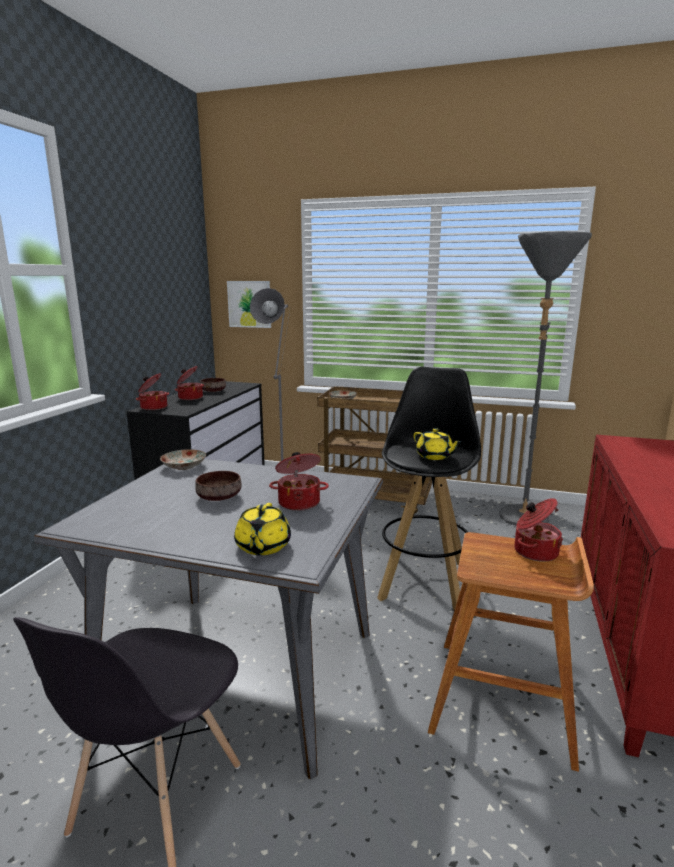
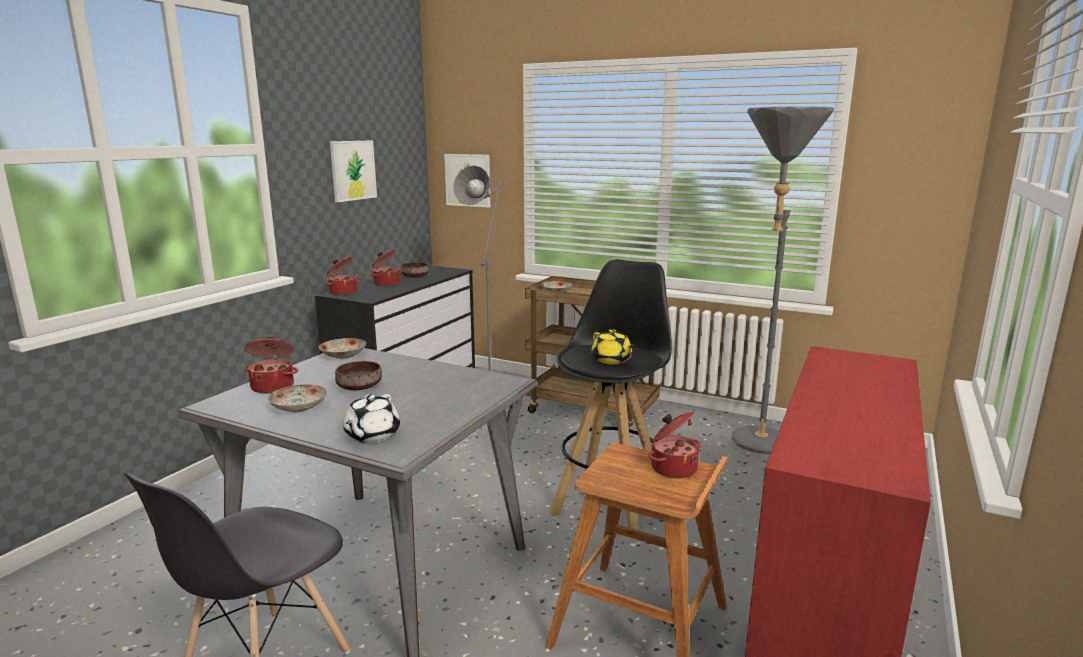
camera: 10 degrees right, 0 degrees up
(150, 294) = (353, 170): none -> picture
(169, 522) = (299, 407): none -> plate
(262, 547) = (371, 436): yellow teapot -> white teapot
(299, 502) = (433, 397): cooking pot -> cooking pot (273, 386)

